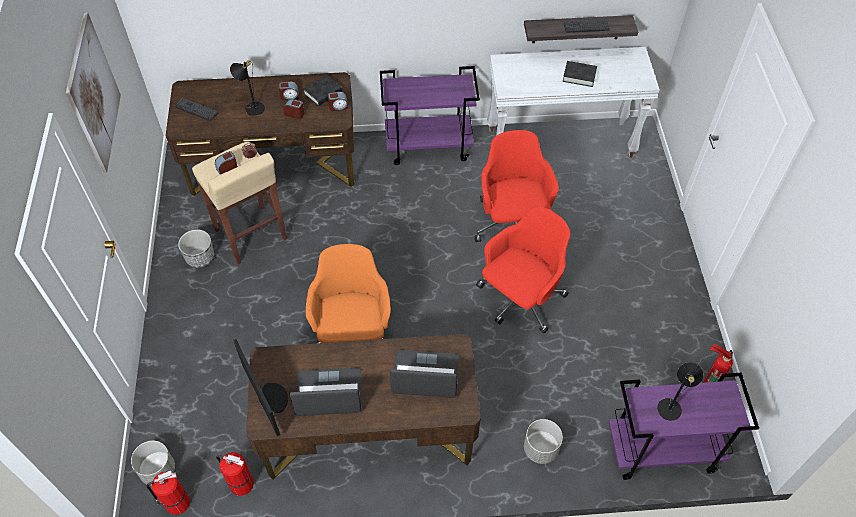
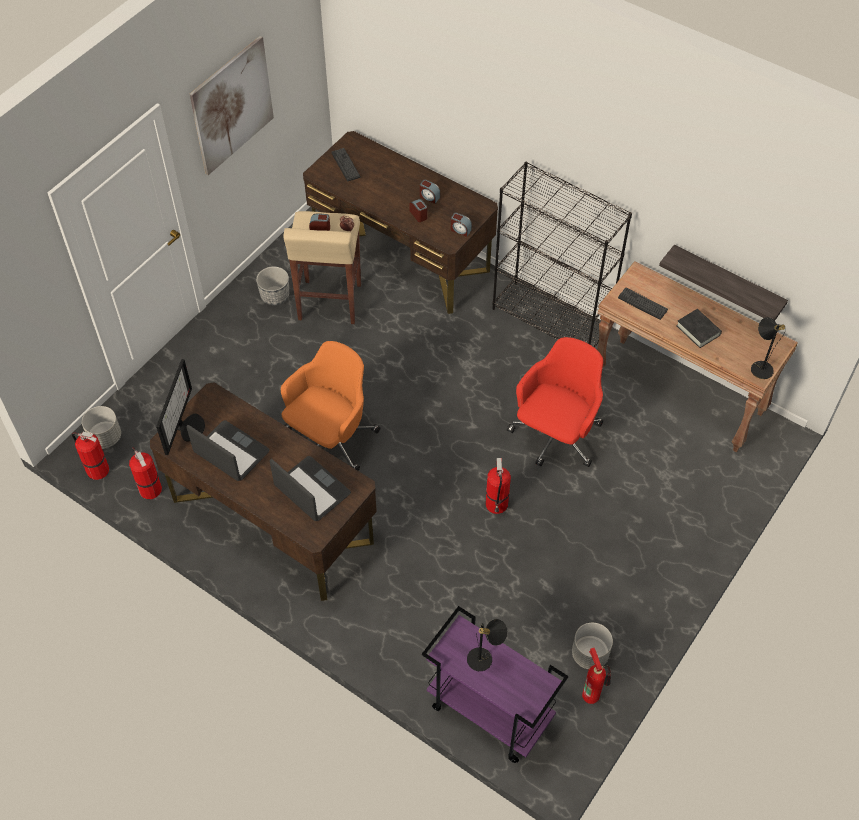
camera: 40 degrees right, 0 degrees up
(252, 107) = (390, 188): black table lamp -> black table lamp (760, 366)
(323, 93) = (459, 210): black book -> none
(429, 146) = (551, 320): purple cart -> black bookcase
(520, 299) = (496, 505): red office chair -> fire extinguisher
(540, 449) = (390, 633): grey planter -> grey planter (589, 654)
(560, 143) = (678, 393): white console table -> brown console table
(586, 27) = (727, 284): keyboard -> keyboard (642, 304)

